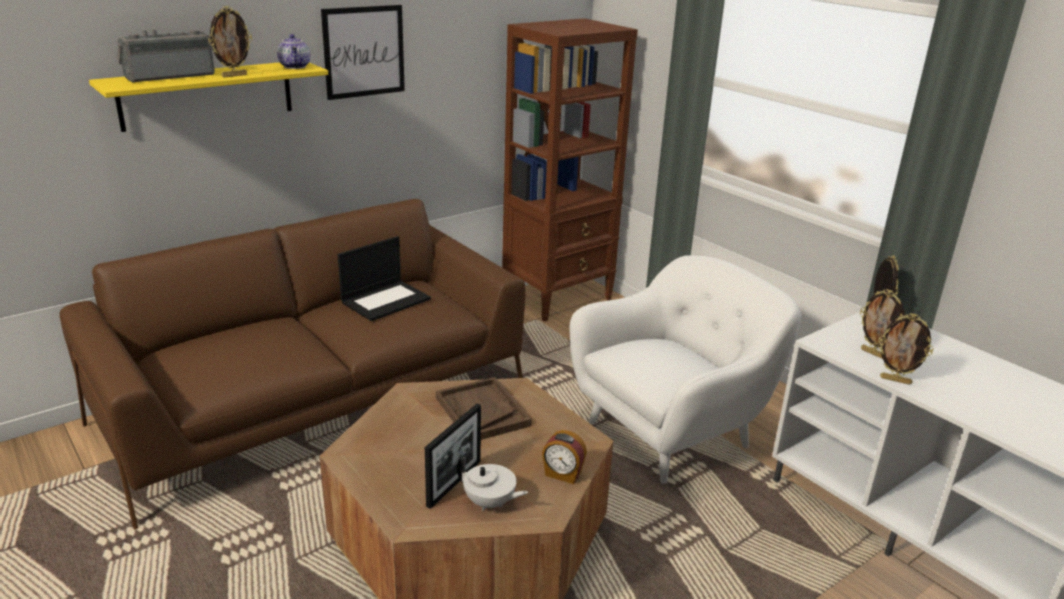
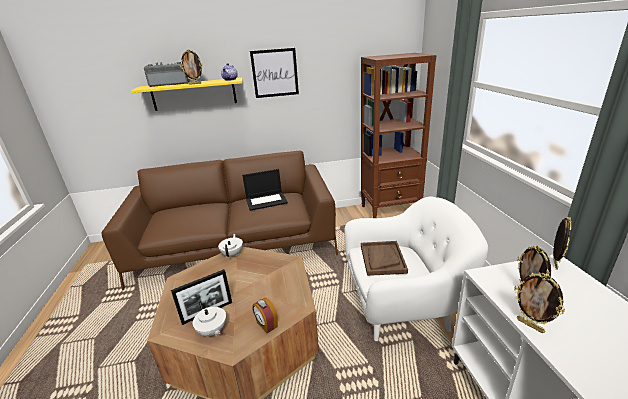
camera: 30 degrees right, 0 degrees up
(405, 396) = (233, 254): none -> white teapot
(482, 411) = (260, 271): brown tray -> brown tray (382, 259)

